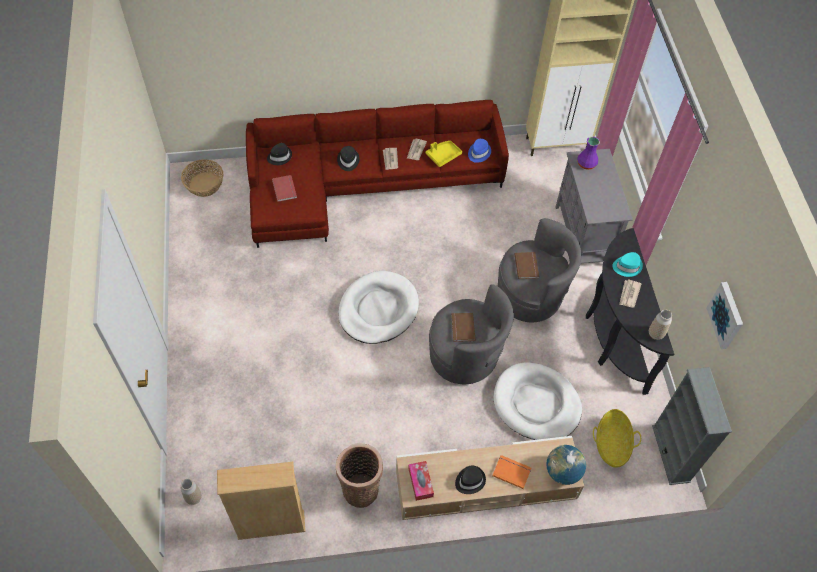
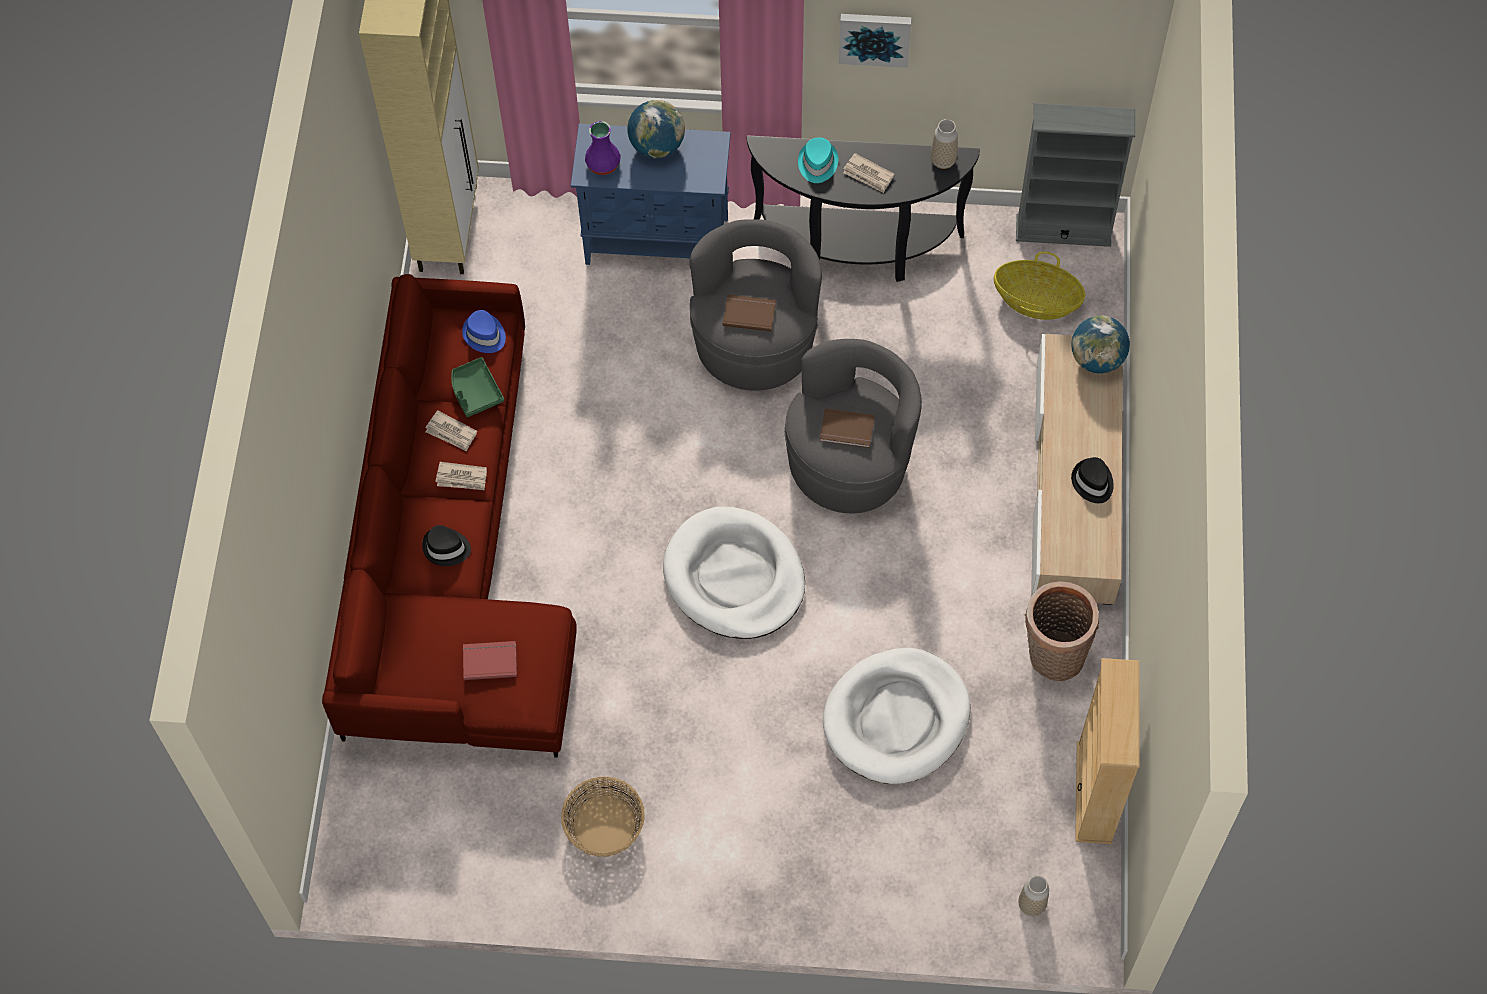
camera: 75 degrees left, 5 degrees up
(204, 184) = (381, 838): basket -> basket (604, 826)
(279, 156) = (407, 661): black hat -> none
(420, 482) = (1085, 548): tissue box -> none
(443, 155) = (475, 392): yellow tray -> green tray
(511, 471) = (1086, 424): orange book -> none
(536, 404) = (953, 383): white dog bed -> white dog bed (896, 719)
(582, 237) = (658, 241): grey cabinet -> blue cabinet
(608, 186) = (657, 146): none -> globe
(727, 315) = (1005, 41): picture -> picture (874, 37)

